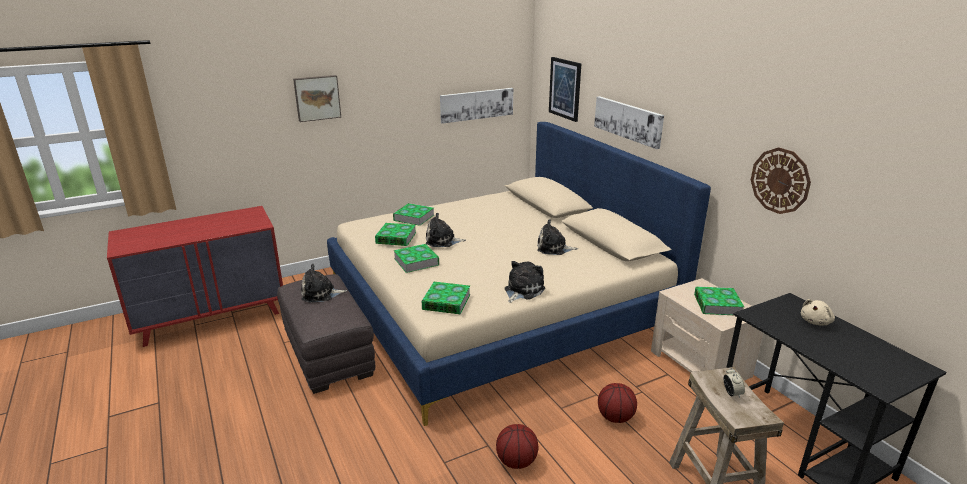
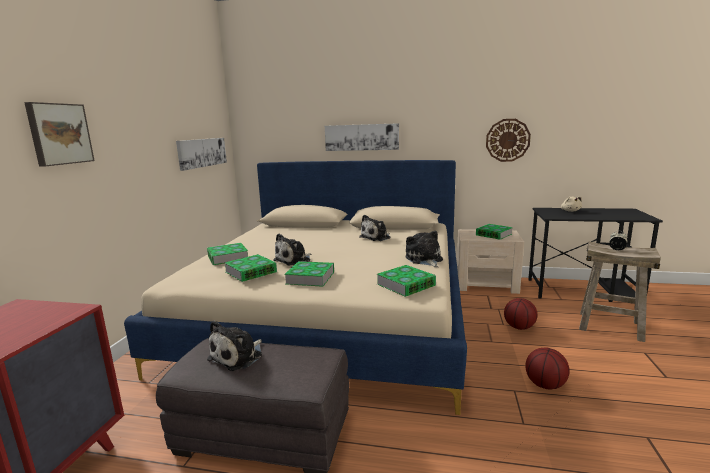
camera: 50 degrees left, 10 degrees down
(565, 88) = (280, 129): picture -> none

